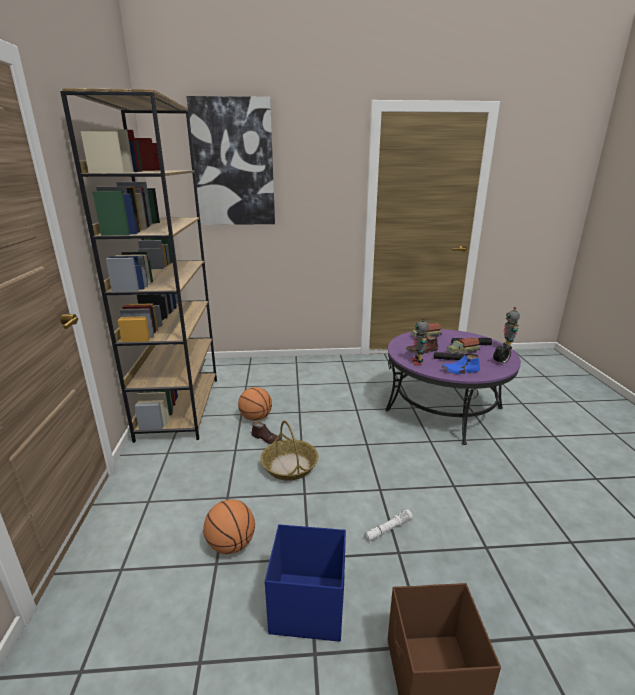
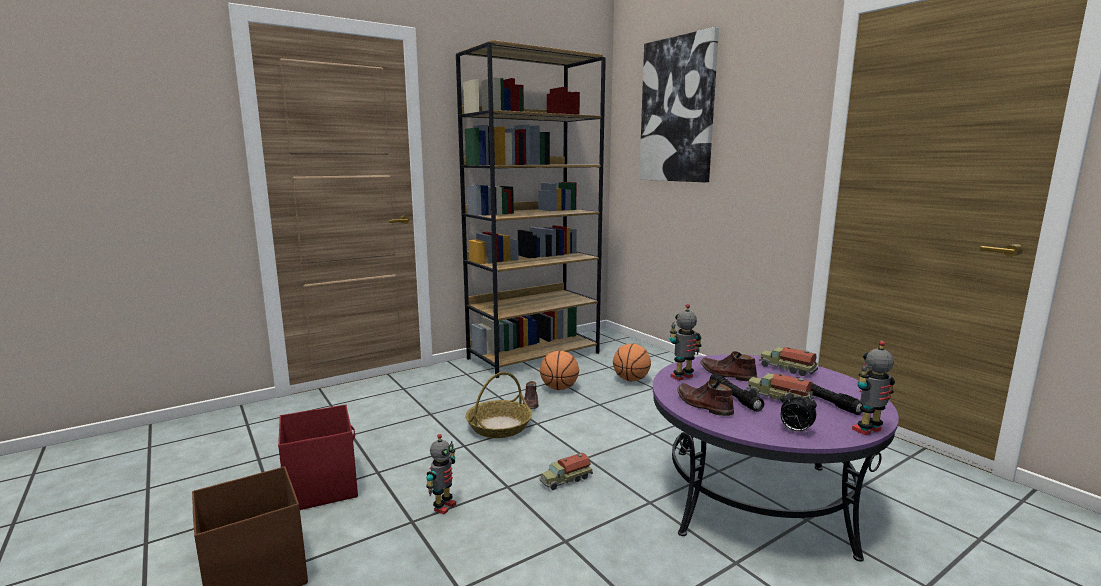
camera: 60 degrees right, 10 degrees down
(231, 544) = (375, 433): basketball -> basketball (631, 380)
(307, 605) = (322, 486): blue storage box -> red storage box
(388, 462) = (565, 480): none -> toy truck
(388, 529) = (443, 507): white flashlight -> toy robot
(460, 371) = (703, 405): blue shoe -> brown shoe

